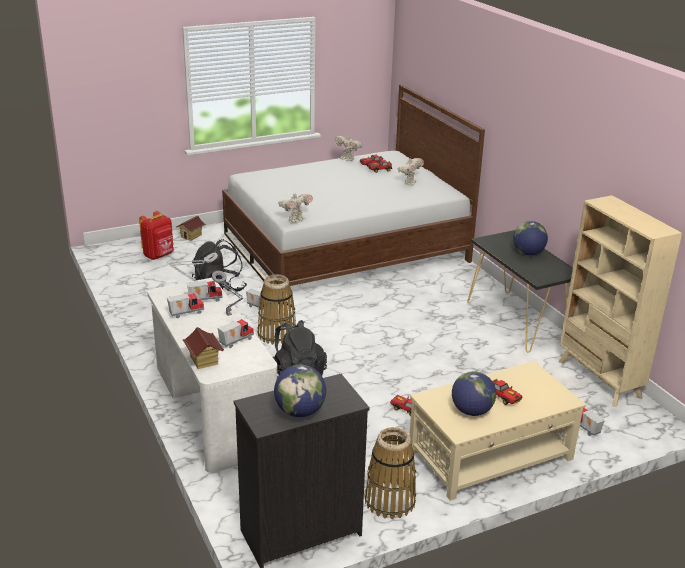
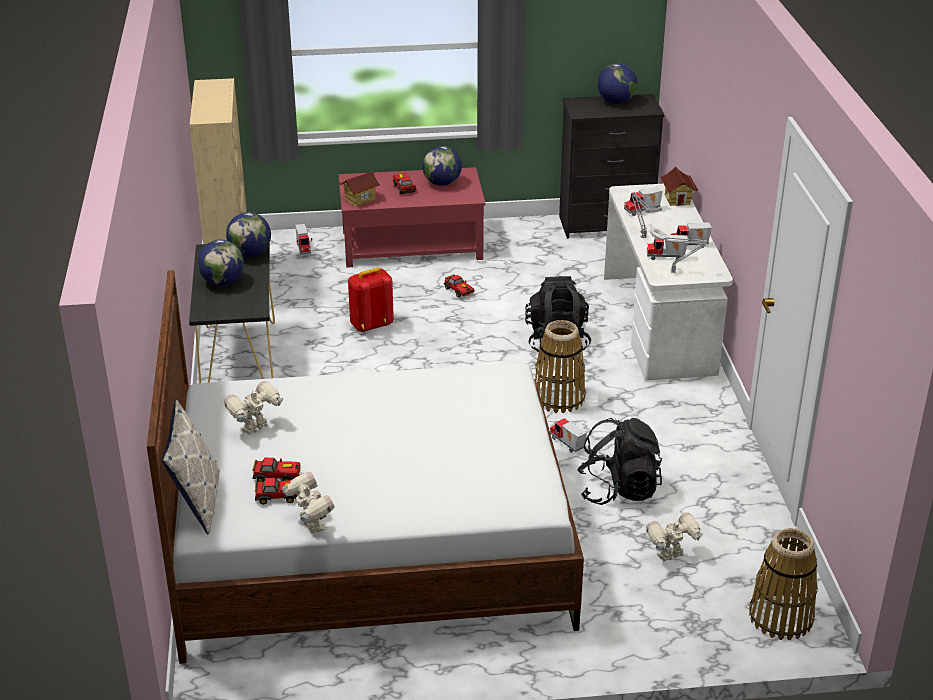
camera: 160 degrees left, 5 degrees up
(159, 255) = (710, 589): red backpack -> red backpack (371, 325)
(191, 236) = (645, 637): toy house -> toy house (360, 199)
(295, 220) = (502, 373): toy robot -> toy robot (671, 556)
(390, 501) = (523, 231): basket -> basket (780, 617)
(405, 159) = (197, 503): none -> pillow
(491, 455) = (411, 245): beige coffee table -> red coffee table
(536, 274) = (250, 254): none -> globe

